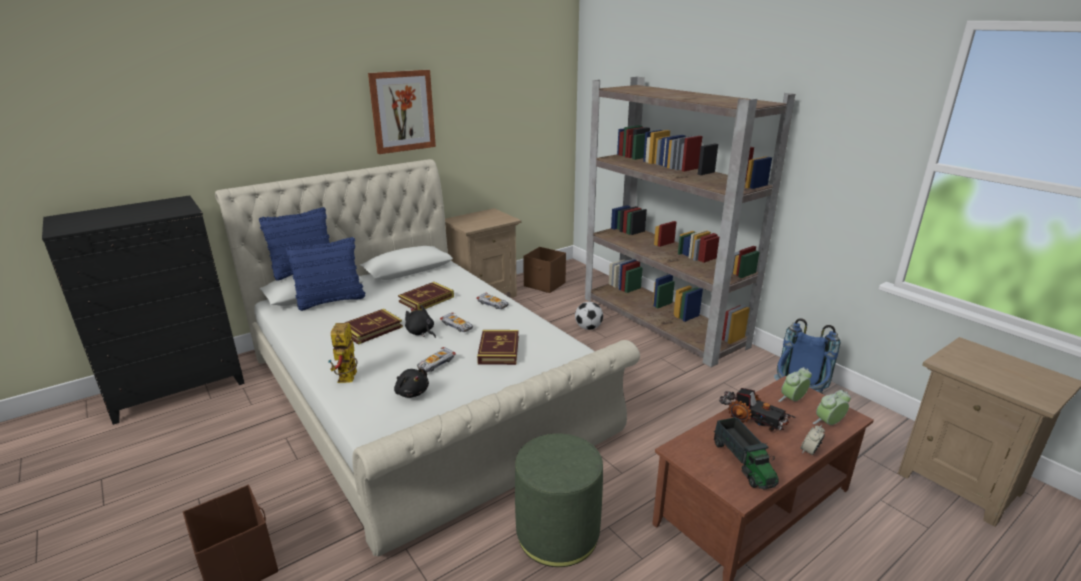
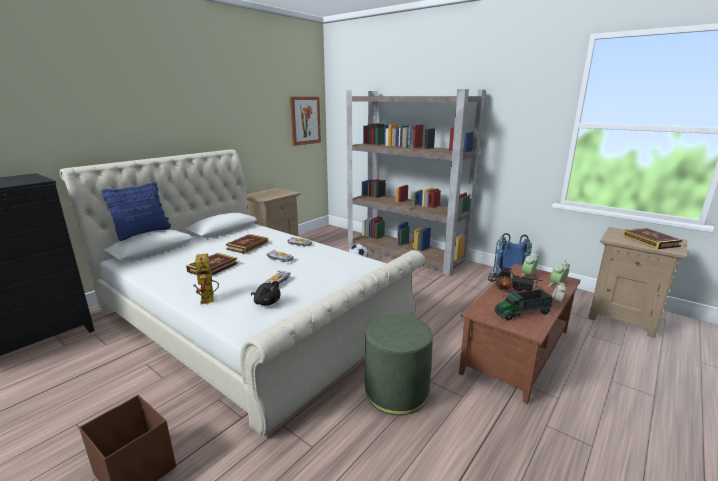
camera: 15 degrees left, 5 degrees down
(331, 301) = (169, 254): blue pillow -> none
(402, 111) = (209, 113): picture -> picture (305, 120)
(421, 332) = (254, 265): black plush toy -> none
(498, 350) = (320, 269): book -> book (650, 241)
(545, 285) = (316, 241): brown storage box -> none
(743, 463) = (522, 313): toy truck -> toy truck turned 105 degrees clockwise

